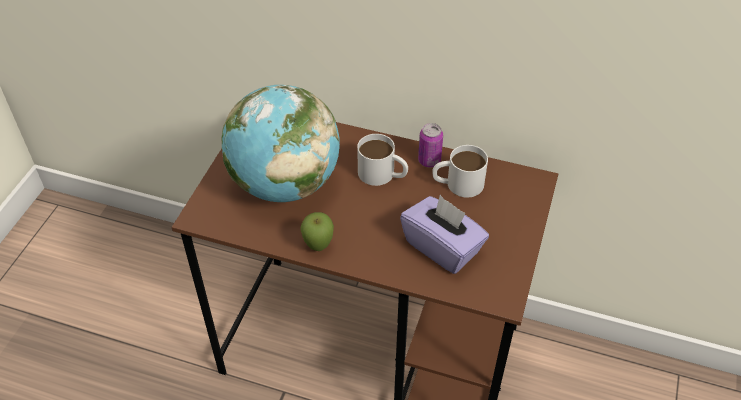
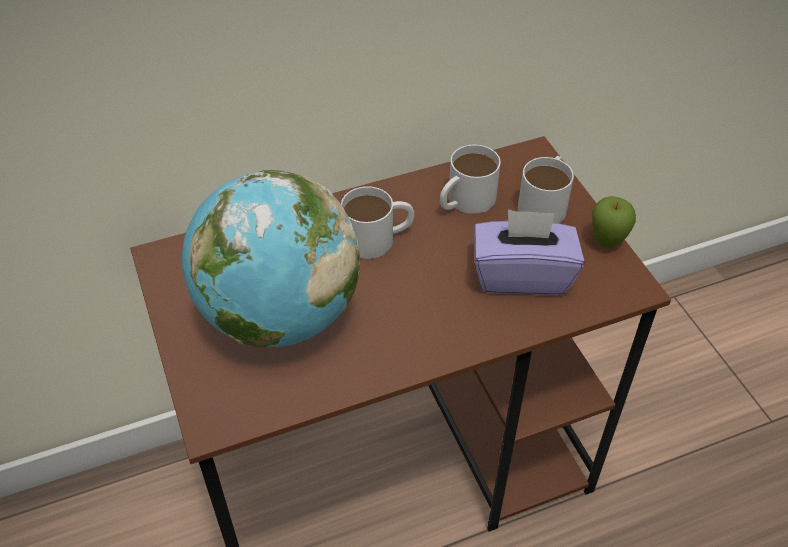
camera: 40 degrees left, 0 degrees up
(318, 247) = (396, 360): apple -> apple (606, 243)
(429, 161) = (411, 195): can -> none
(508, 214) = (545, 203): none -> white mug

